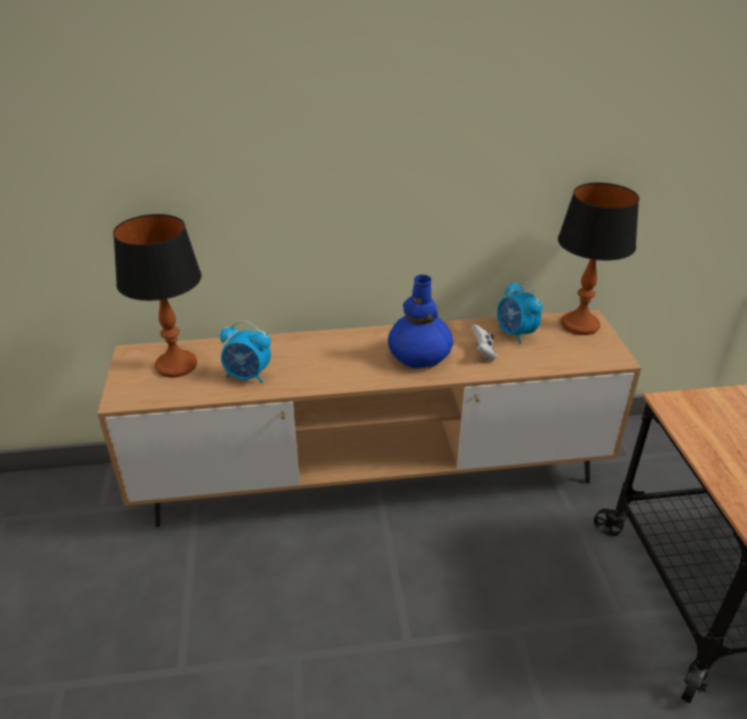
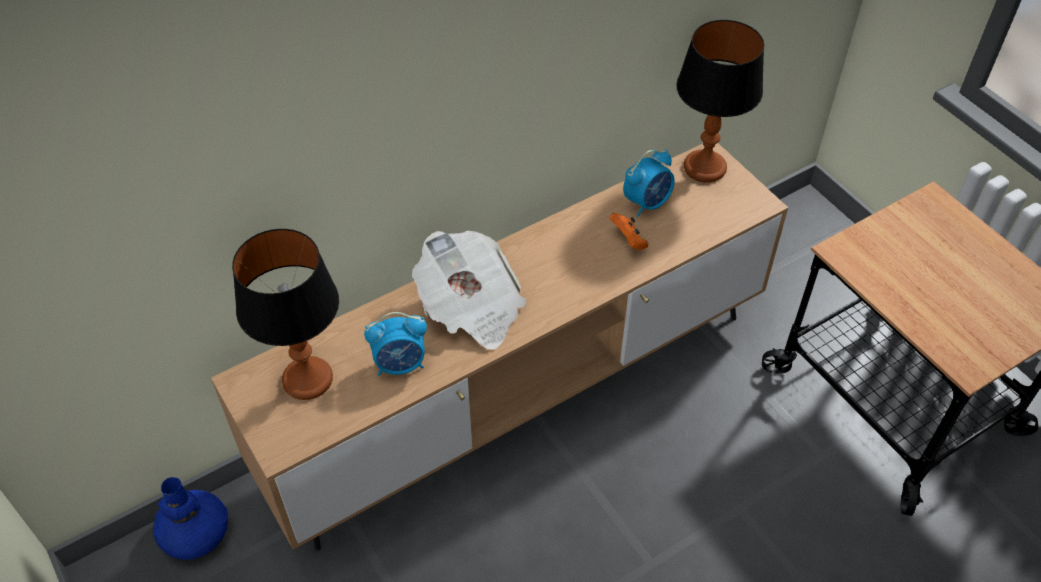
camera: 25 degrees left, 15 degrees up
(327, 358) = (471, 308): none -> newspaper
(419, 355) = (566, 269): blue vase -> blue vase (195, 534)
(483, 352) = (629, 241): white game controller -> orange game controller
(515, 333) = (647, 203): alarm clock -> alarm clock turned 75 degrees counterclockwise

